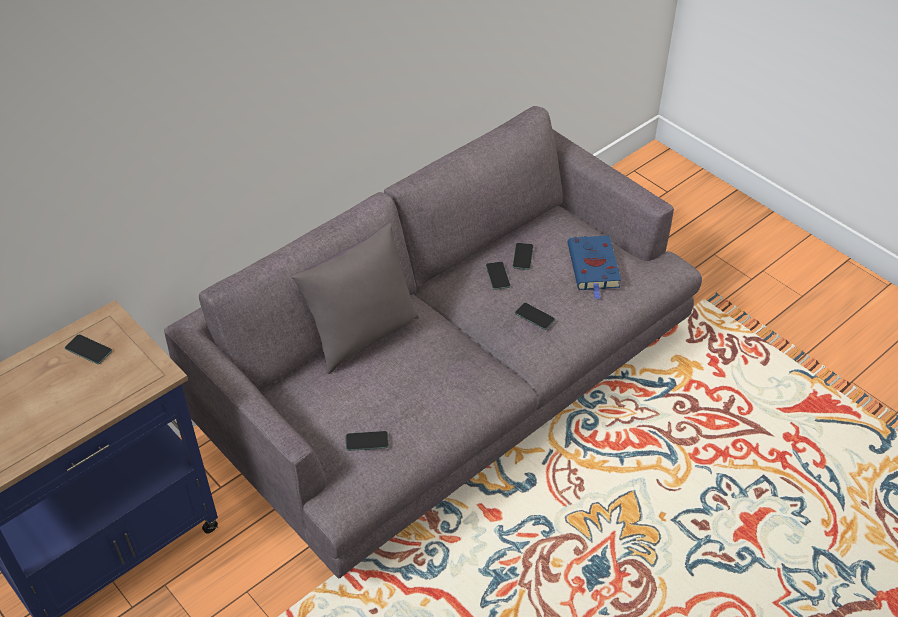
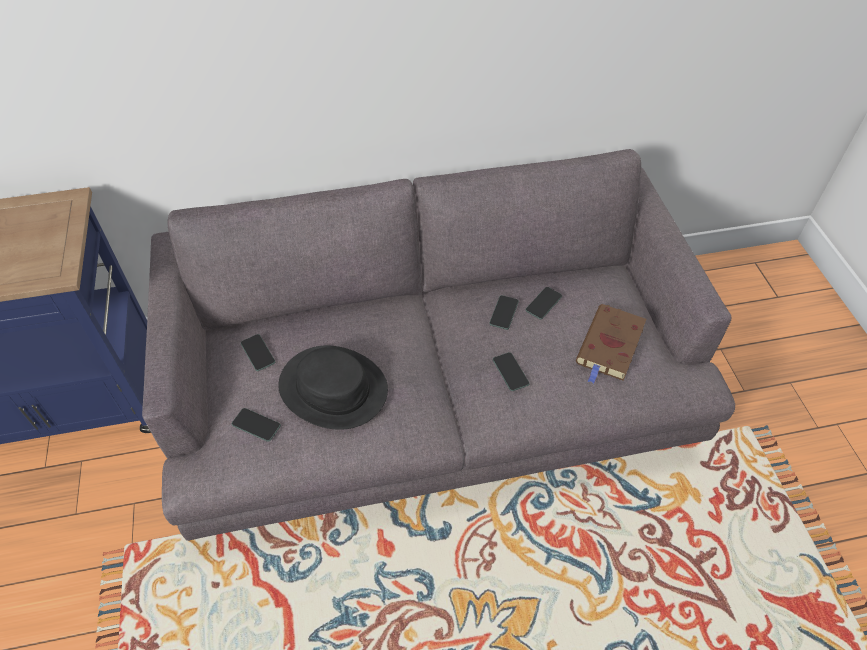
camera: 30 degrees right, 5 degrees up
(88, 350) = (26, 223): phone -> phone (258, 353)
(361, 336) = (335, 316): grey pillow -> none
(407, 387) = (333, 387): none -> black hat
(594, 268) = (610, 347): blue book -> brown book

